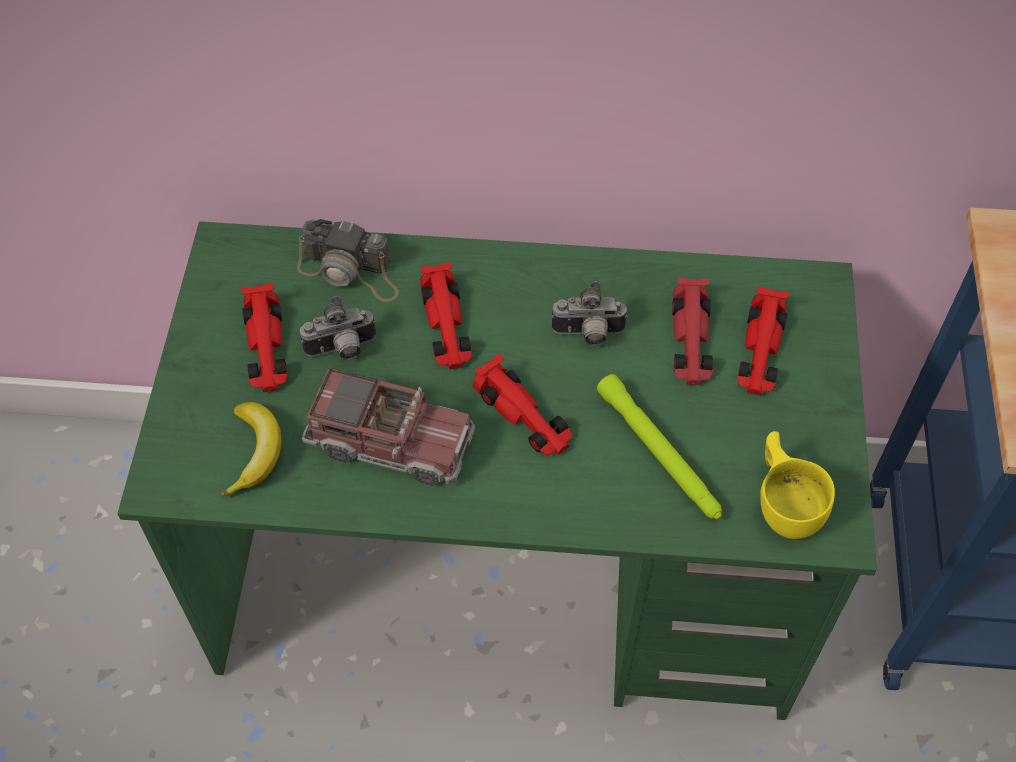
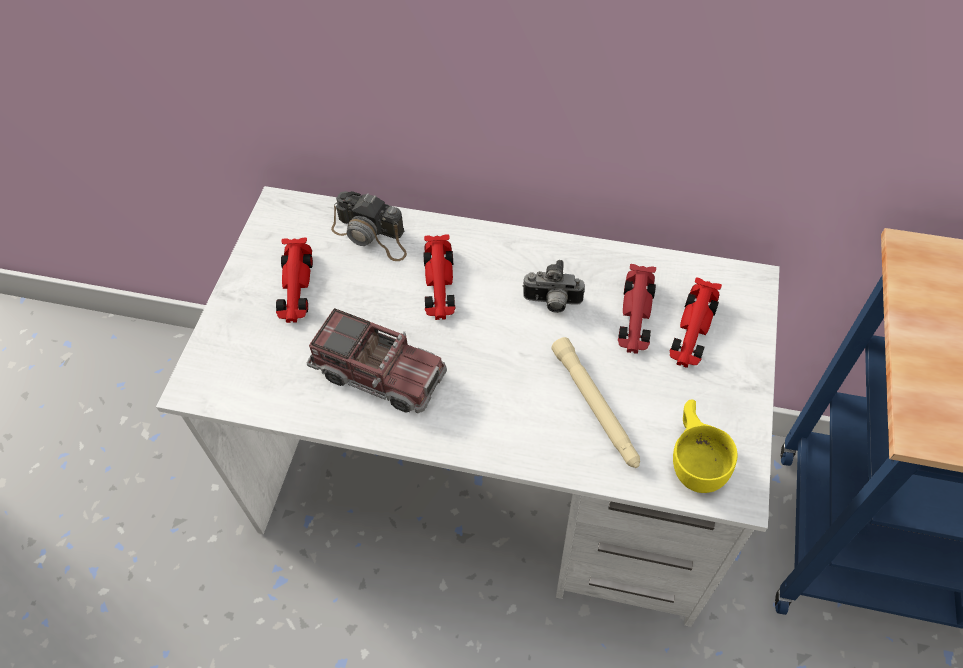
camera: 10 degrees right, 0 degrees up
(255, 452) = (271, 369): banana -> none
(342, 350) = (354, 295): camera -> none
(509, 578) = (489, 486): green desk -> white desk
(524, 415) = (489, 363): red toy car -> none
(659, 454) = (595, 407): green flashlight -> beige flashlight

